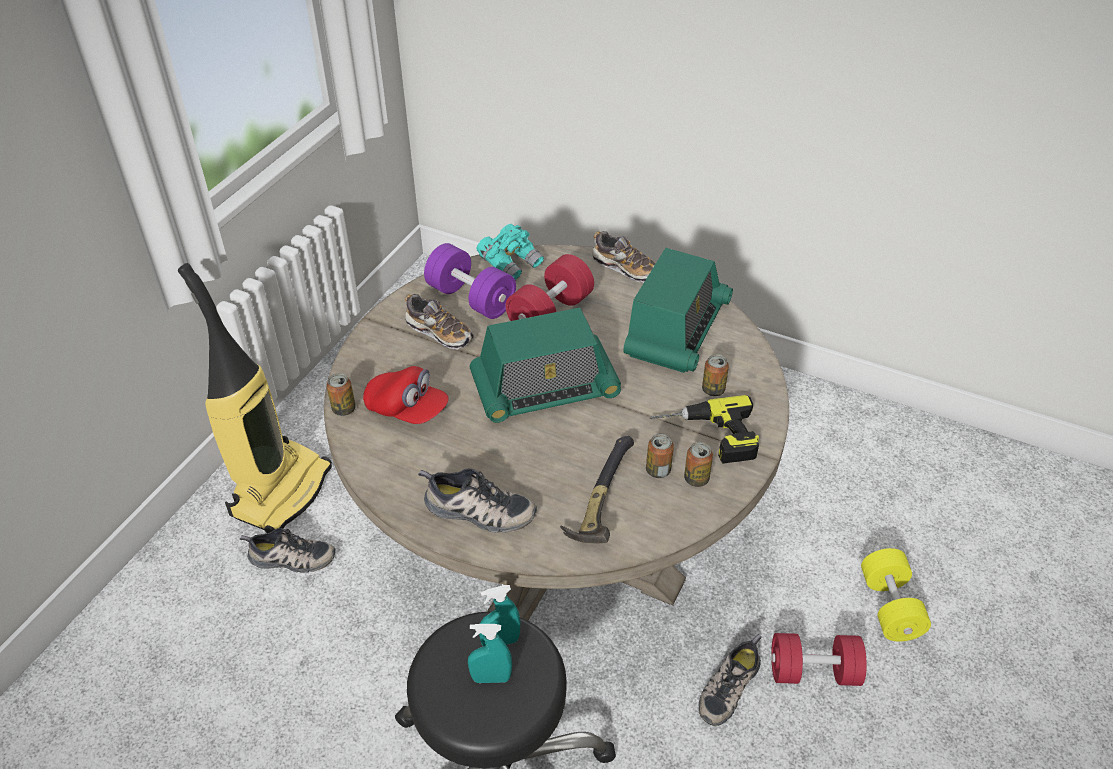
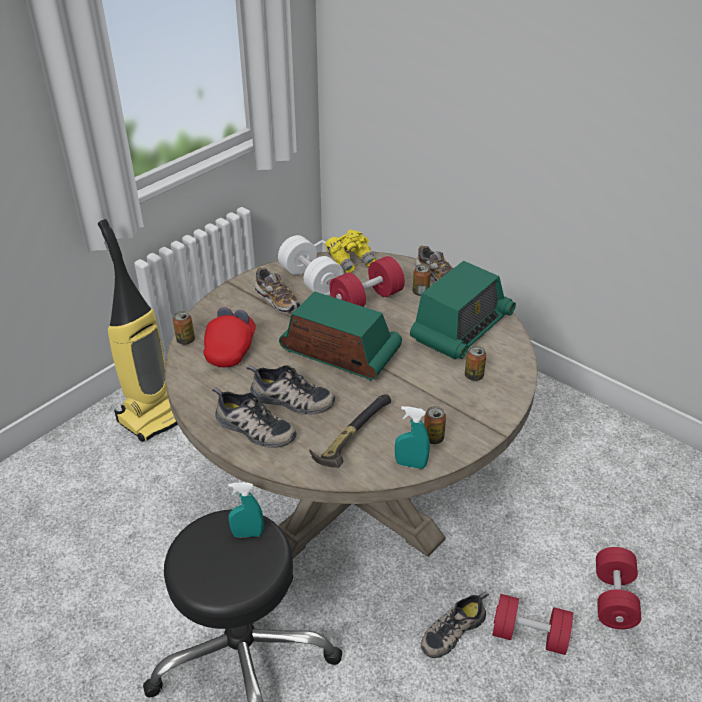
camera: 15 degrees right, 5 degrees down
(291, 559) = (149, 461): shoe -> shoe (290, 400)
(407, 409) = (231, 348): red cap -> red cap turned 120 degrees counterclockwise
(471, 298) = (310, 280): purple dumbbell -> white dumbbell
(491, 678) = (230, 558): turquoise spray bottle -> turquoise spray bottle (410, 464)
(511, 263) = (351, 261): turquoise binoculars -> yellow binoculars
(544, 388) = (340, 352): radio -> radio turned 150 degrees counterclockwise
(658, 470) = (405, 426): can -> can (420, 292)
(707, 437) = (454, 409): power drill -> none
(889, 607) = (613, 599): yellow dumbbell -> red dumbbell

